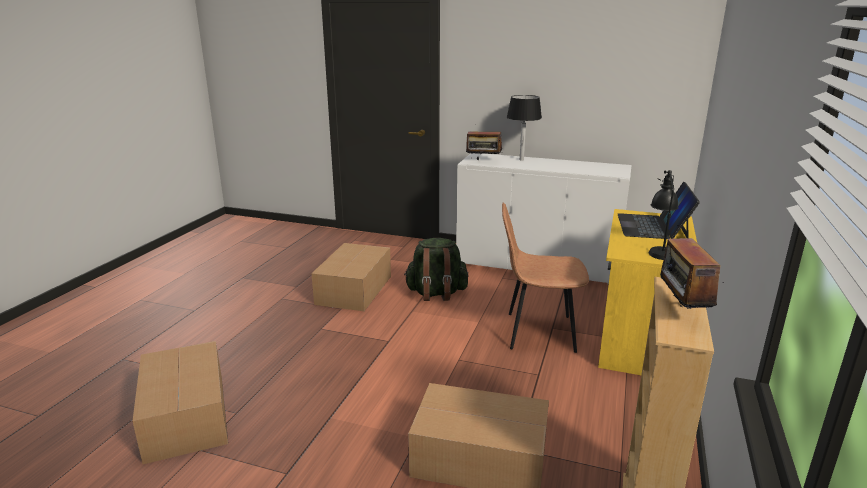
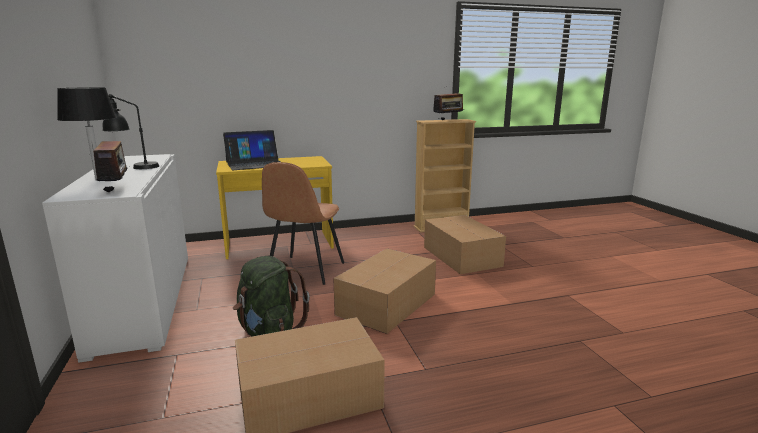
camera: 125 degrees left, 5 degrees down
(185, 418) = (629, 360): cardboard box -> cardboard box (388, 304)
(538, 332) = (305, 271): brown chair -> brown chair turned 45 degrees clockwise
(659, 250) = (302, 161): black table lamp -> black table lamp (134, 168)

